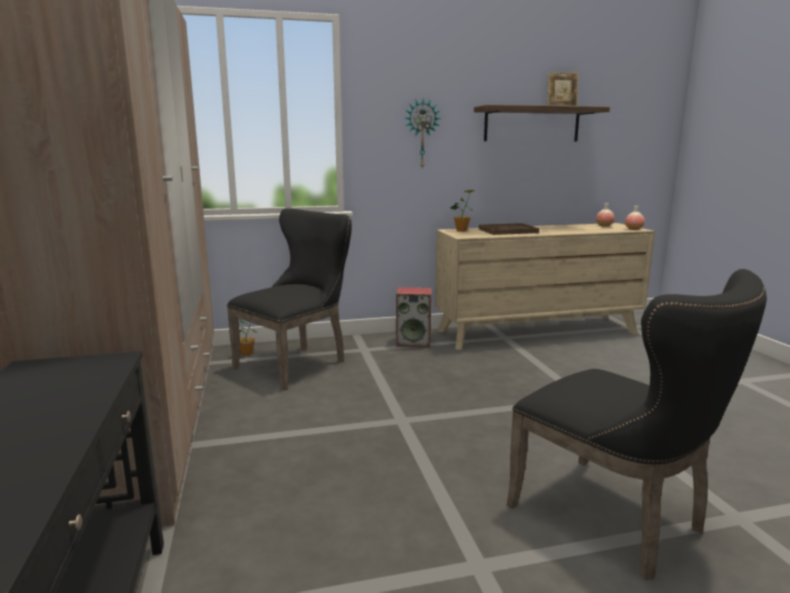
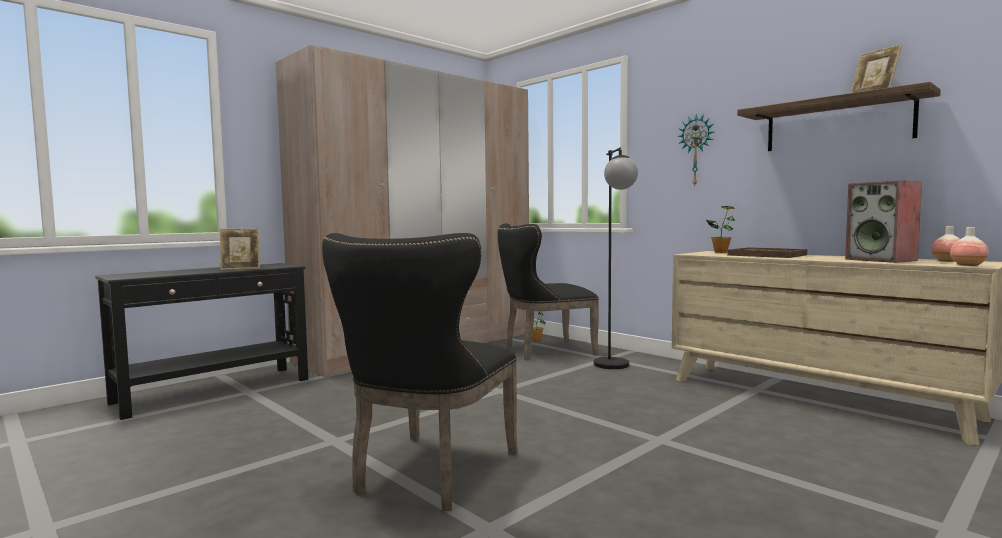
camera: 60 degrees right, 10 degrees down
(77, 401) = (241, 269): none -> picture frame
(297, 363) = (544, 351): black chair -> black chair turned 150 degrees clockwise
(397, 356) = (615, 368): none -> black floor lamp
(414, 342) = (658, 366): speaker -> speaker (881, 260)

